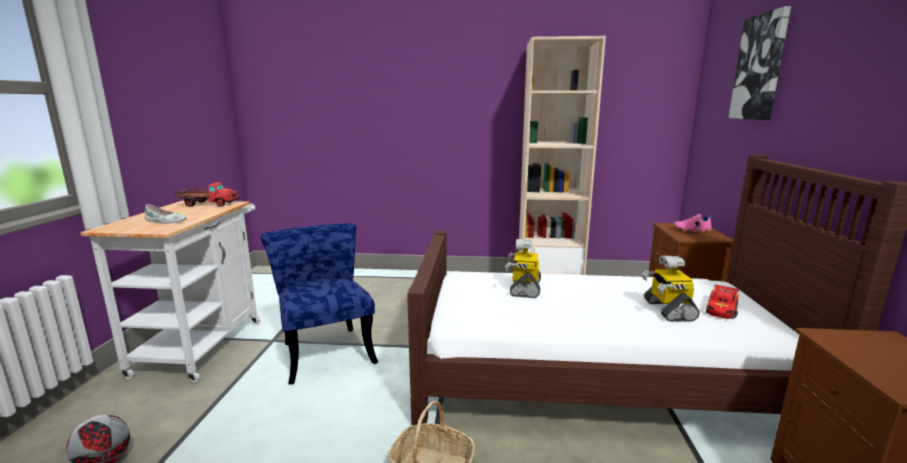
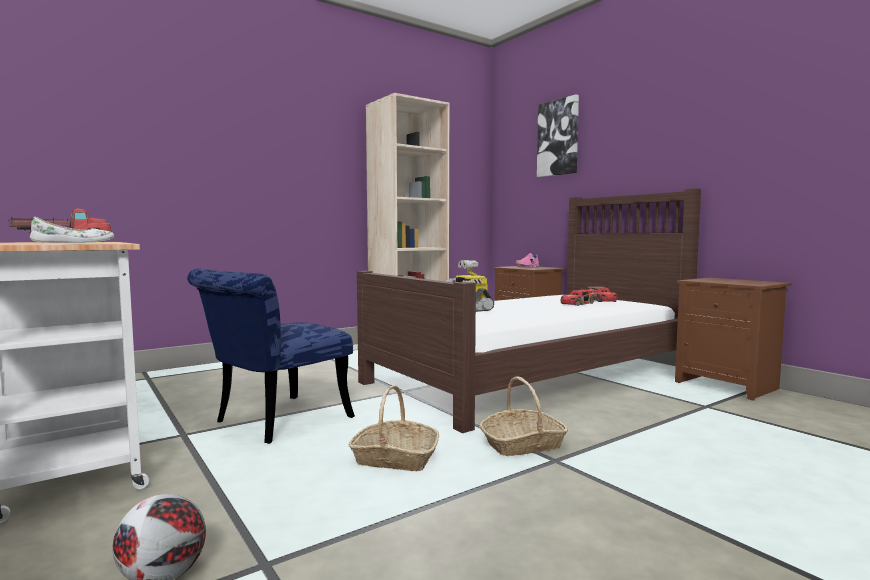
camera: 40 degrees left, 10 degrees down
(325, 349) = (273, 422): blue chair -> blue chair turned 75 degrees counterclockwise
(327, 428) = (394, 458): none -> basket
(667, 310) = (578, 303): toy robot -> toy car

